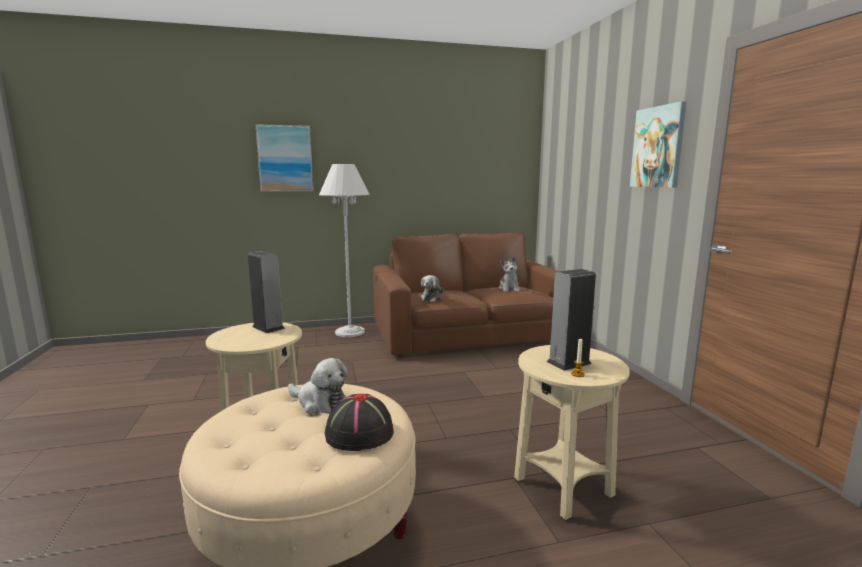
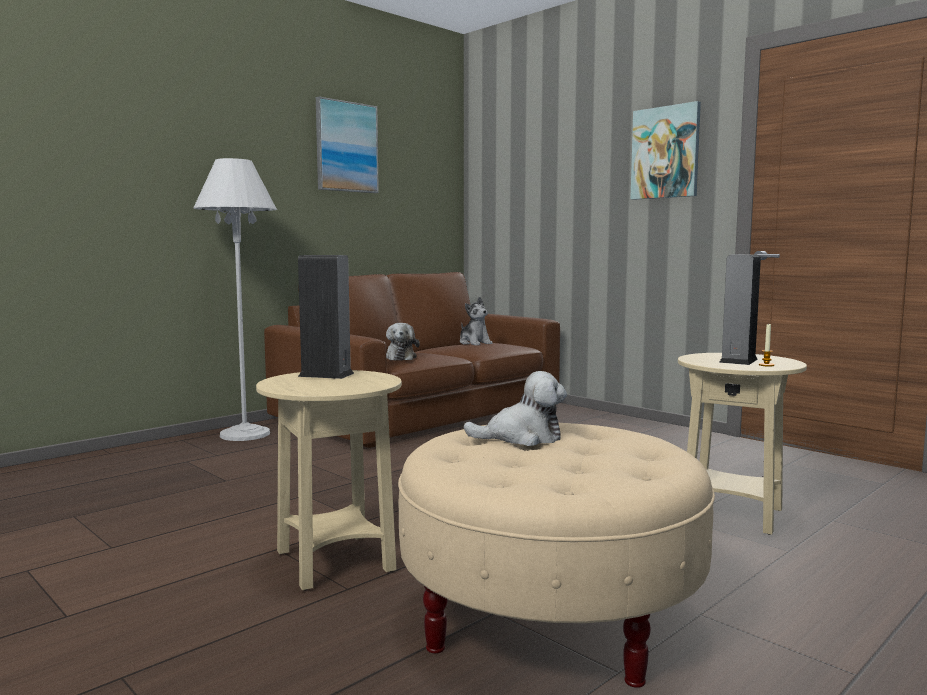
camera: 30 degrees left, 5 degrees down
(285, 158) = (123, 146): picture -> picture (346, 147)
(359, 433) = (632, 446): black hat -> none

